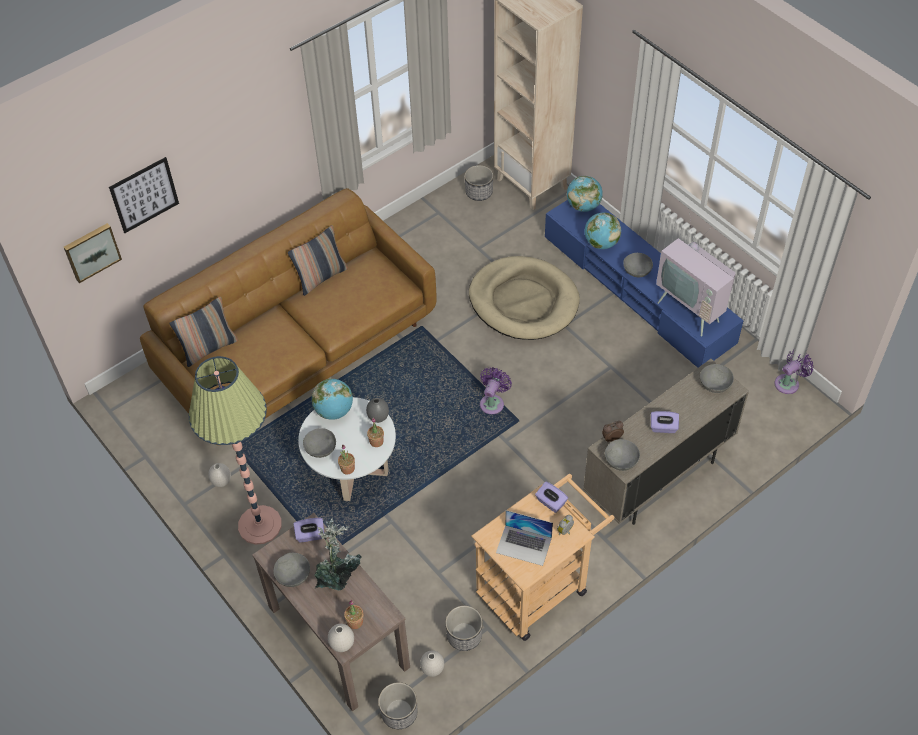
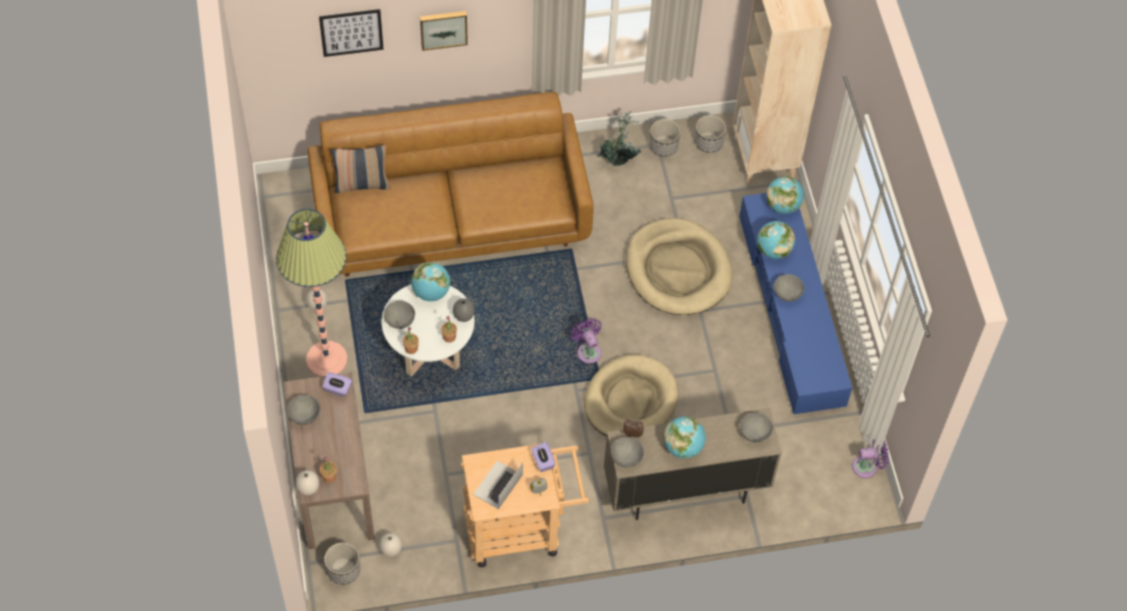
camera: 25 degrees right, 5 degrees up
(91, 251) = (288, 61): picture -> picture (443, 28)
(321, 277) = (495, 163): pillow -> none
(339, 577) = (339, 434): potted plant -> potted plant (619, 159)
(464, 635) = (434, 537): planter -> planter (663, 146)
(493, 402) = (588, 350): purple fan -> purple fan turned 75 degrees counterclockwise
(524, 545) = (498, 485): laptop -> laptop turned 75 degrees clockwise
(557, 426) = (630, 400): none -> beige dog bed
(663, 427) = (683, 447): purple tissue box -> globe
(692, 309) = (812, 354): television -> none

